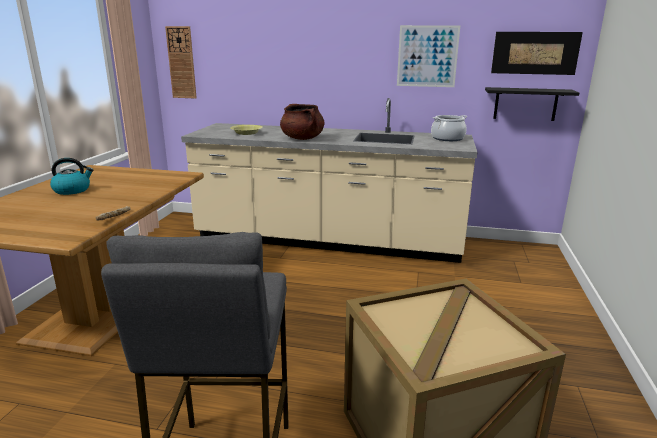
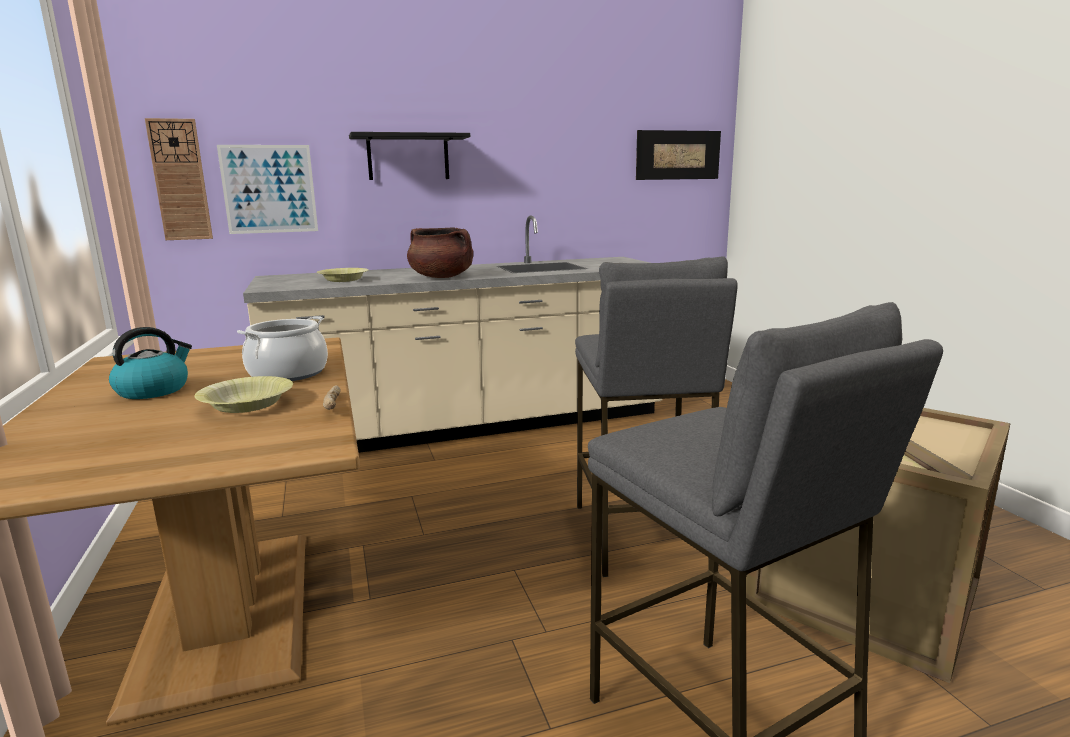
camera: 30 degrees left, 5 degrees down
(86, 208) = (247, 405): none -> yellow bowl
(336, 345) = (640, 535): none -> grey stool
(427, 56) = (563, 161): picture -> picture (269, 189)
(447, 138) = (610, 261): cooking pot -> cooking pot (288, 373)
(525, 104) = (673, 215): black shelf -> black shelf (408, 157)

